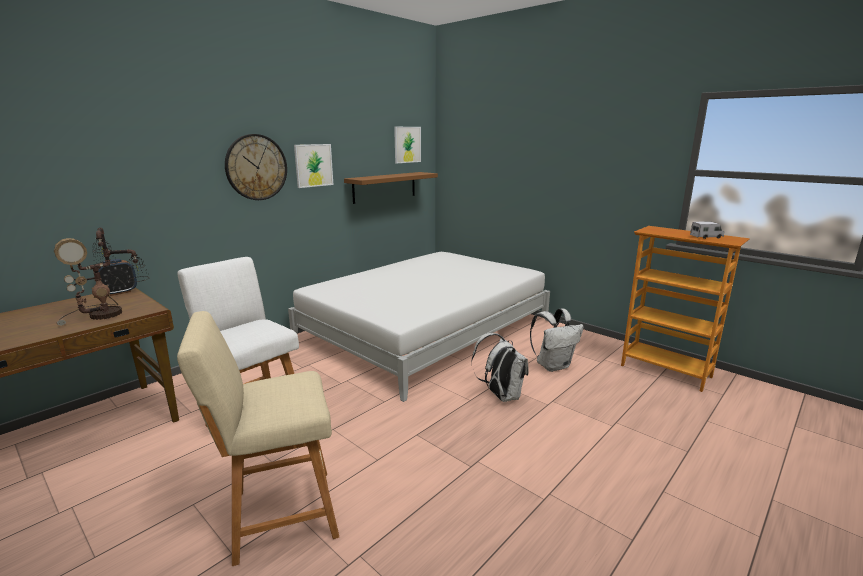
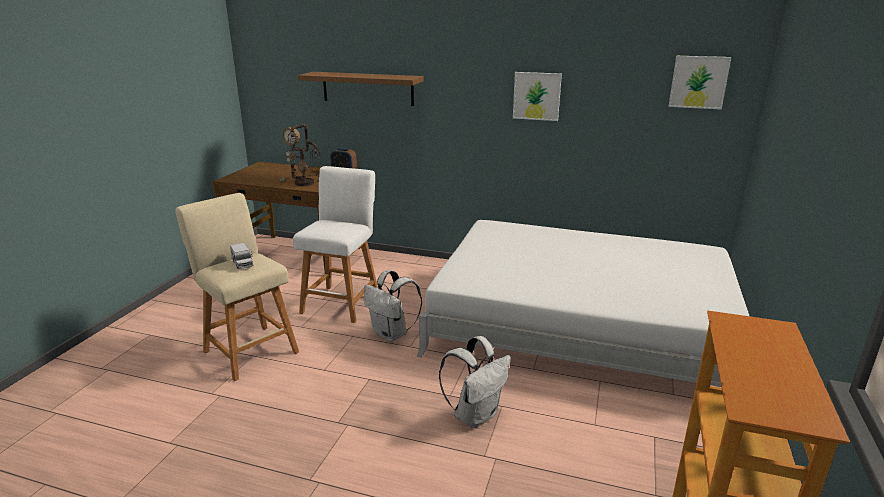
camera: 65 degrees right, 5 degrees up
(256, 167) = (471, 91): wall clock -> none
(384, 187) = (642, 135): brown shelf -> brown shelf (367, 88)
(553, 365) = (591, 445): white backpack -> white backpack (392, 334)
(706, 237) = (767, 382): toy truck -> toy truck (242, 263)

